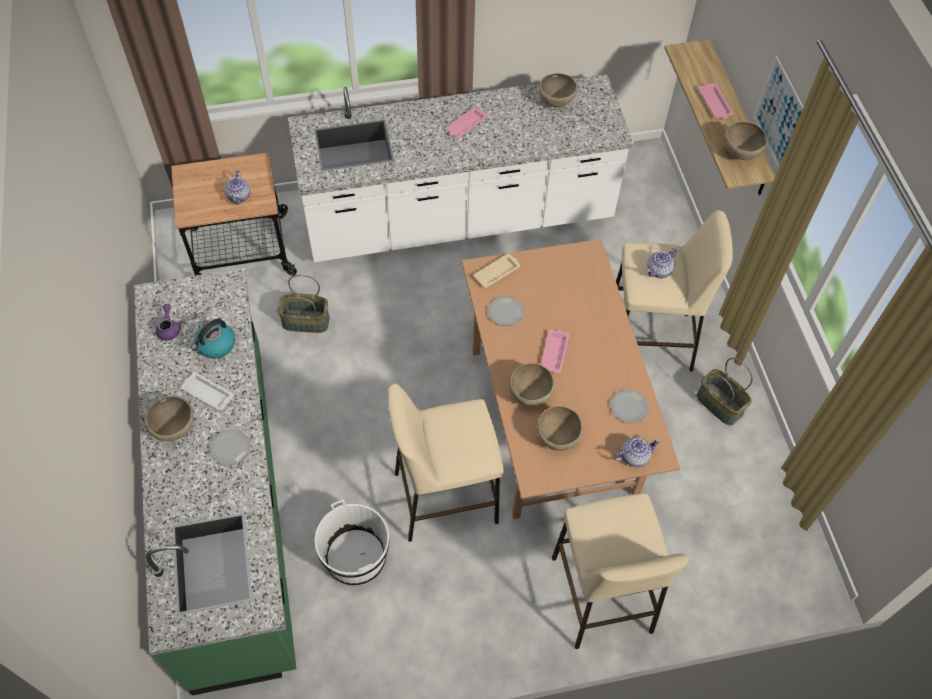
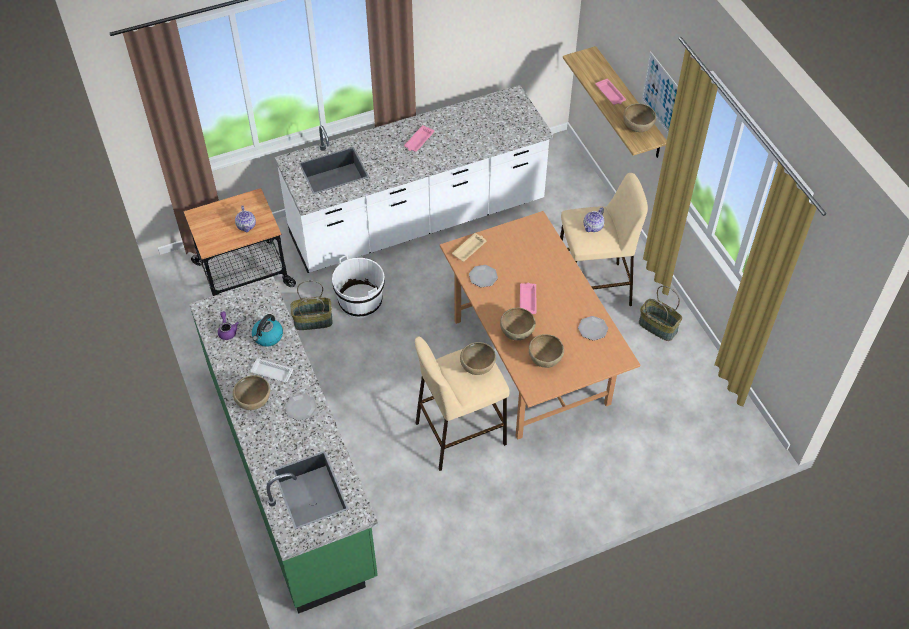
camera: 10 degrees left, 5 degrees down
(356, 557) = (401, 490): white bucket -> white bucket (360, 301)
(556, 103) = (485, 113): brown bowl -> brown bowl (478, 368)
(601, 595) = (598, 482): beige stool -> none
(634, 456) = (605, 362): teapot -> none

